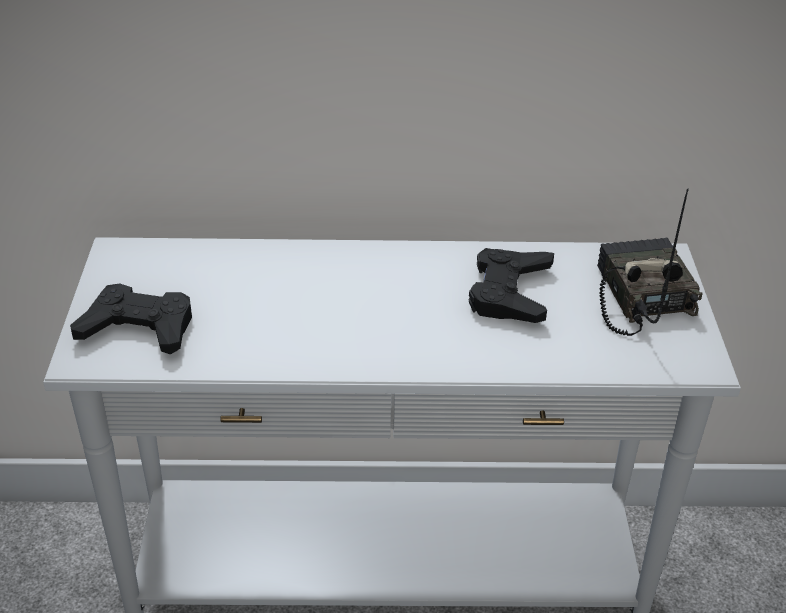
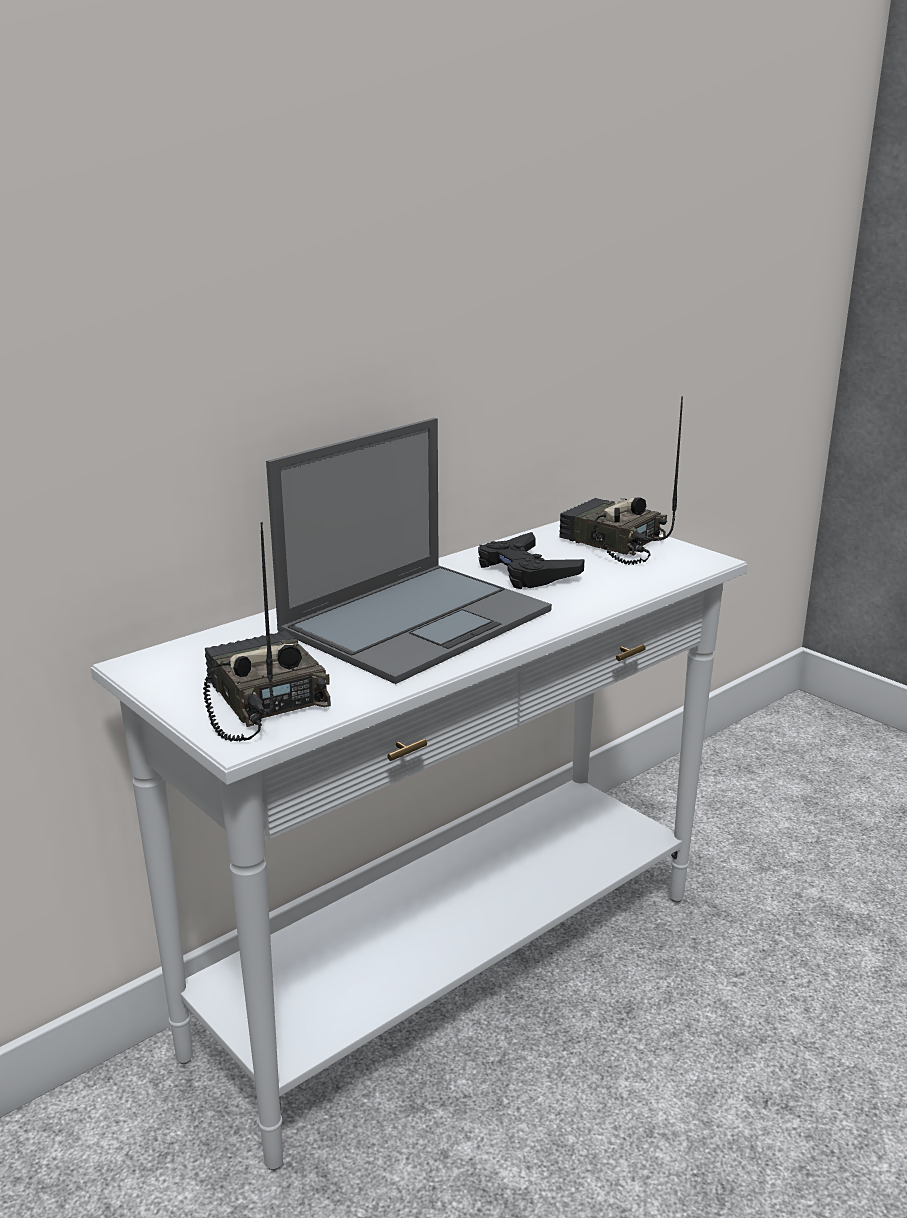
camera: 40 degrees left, 15 degrees down
(138, 328) = (259, 700): black game controller -> radio
(346, 305) = (418, 620): none -> laptop

